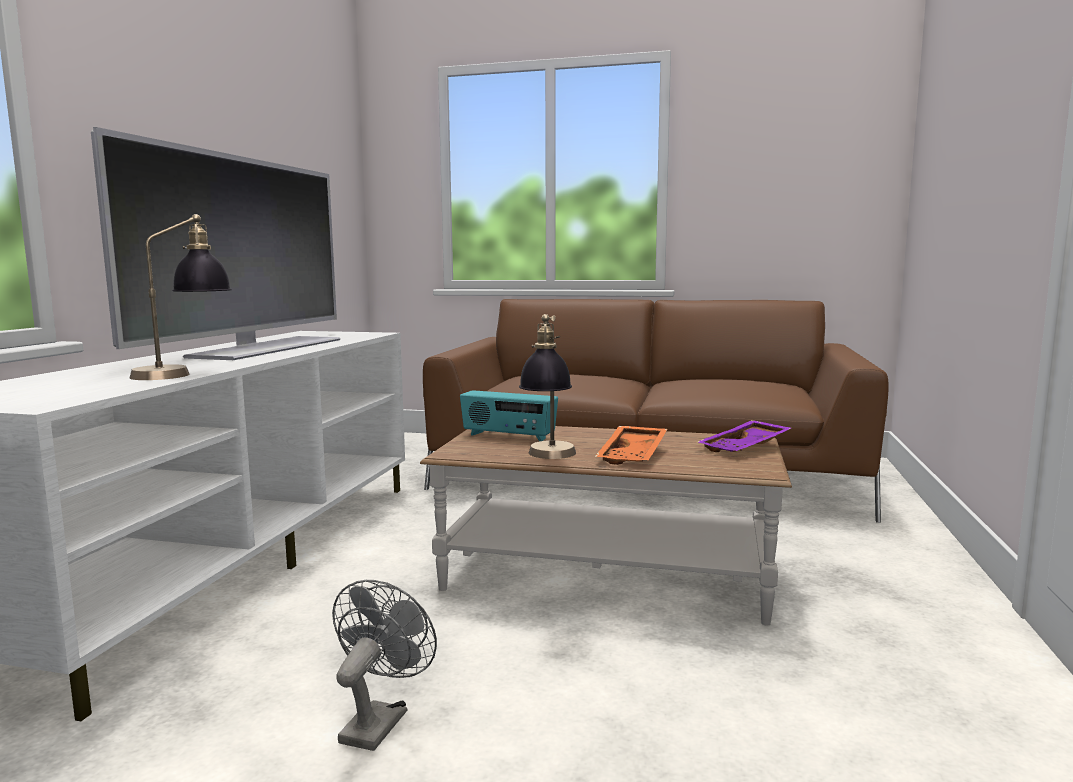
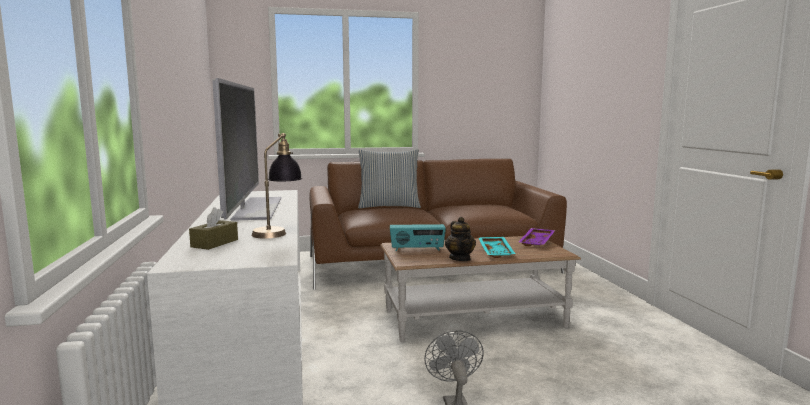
camera: 25 degrees left, 0 degrees up
(59, 380) = (214, 243): none -> brown tissue box
(548, 458) = (460, 258): table lamp -> teapot
(582, 373) = (389, 206): none -> pillow
(634, 455) = (496, 252): orange tray -> turquoise tray

